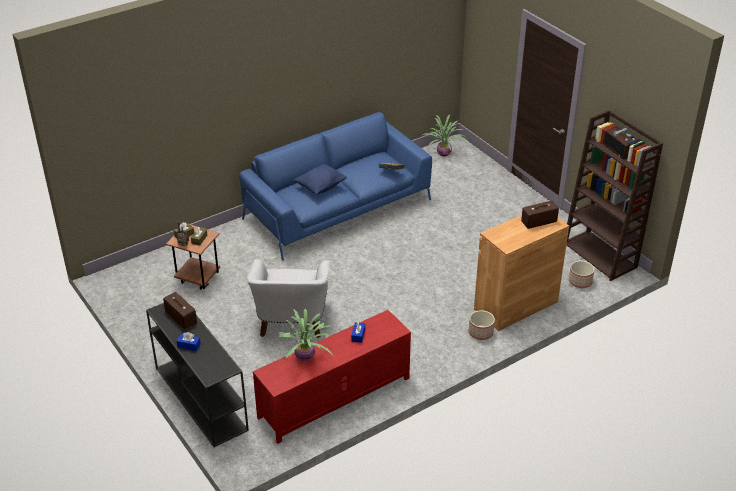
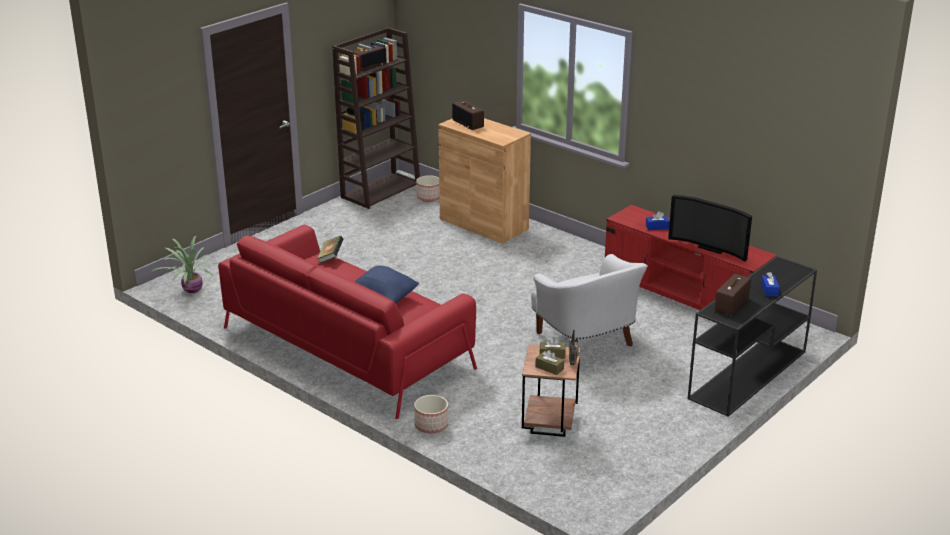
camera: 105 degrees left, 10 degrees down
(291, 321) = (586, 342): white armchair -> white armchair turned 75 degrees clockwise
(305, 358) = (711, 247): potted plant -> television
(337, 209) = (347, 347): blue sofa -> red sofa
(480, 332) = (536, 237): planter -> planter (431, 425)

